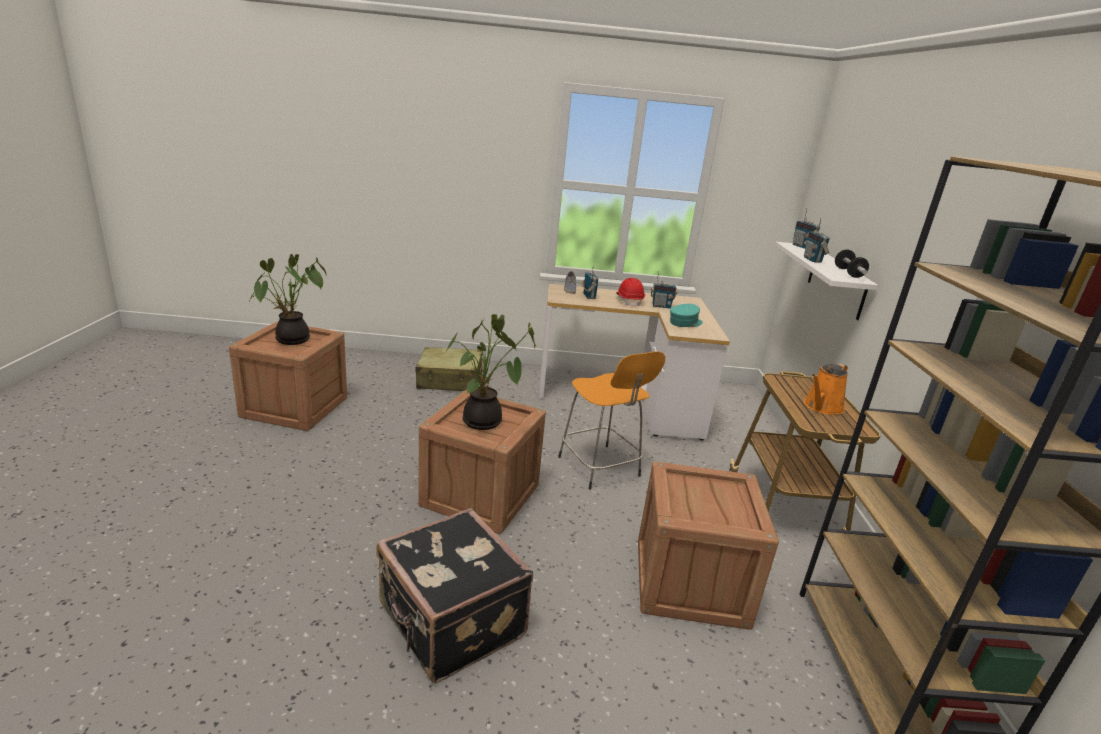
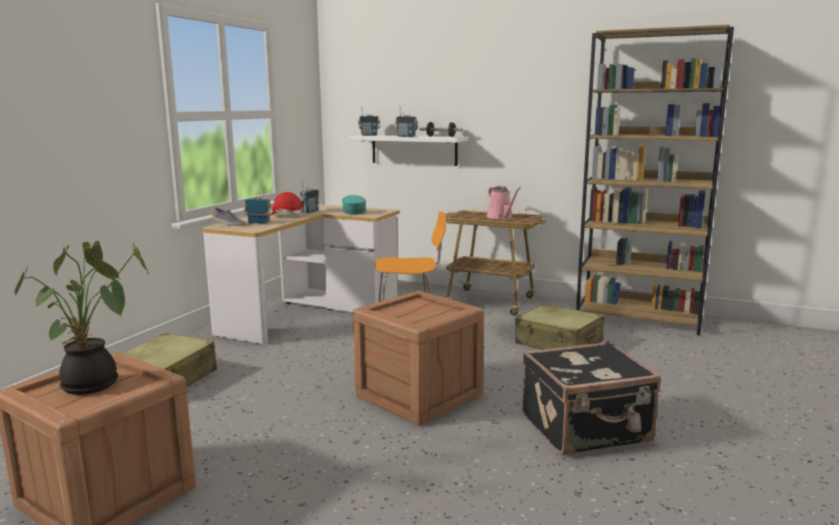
camera: 65 degrees left, 10 degrees down
(485, 423) = (423, 312): potted plant -> none
(690, 582) = (559, 343): crate -> beige suitcase
(821, 407) = (501, 217): orange watering can -> pink watering can

